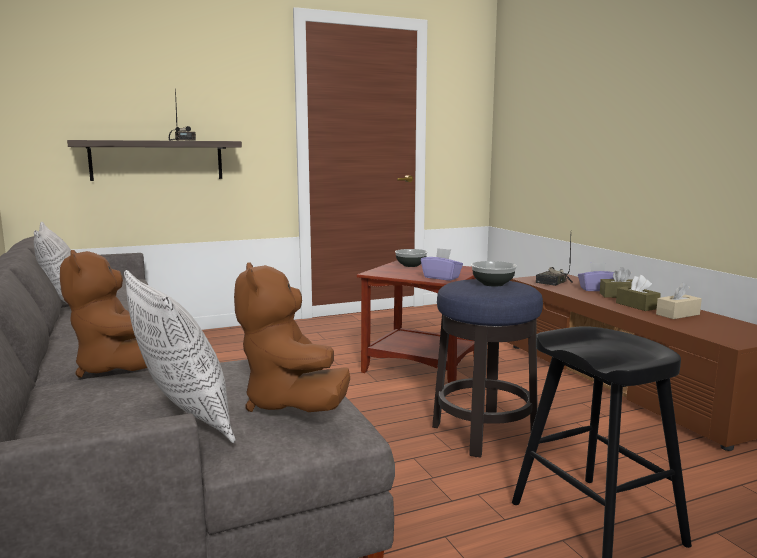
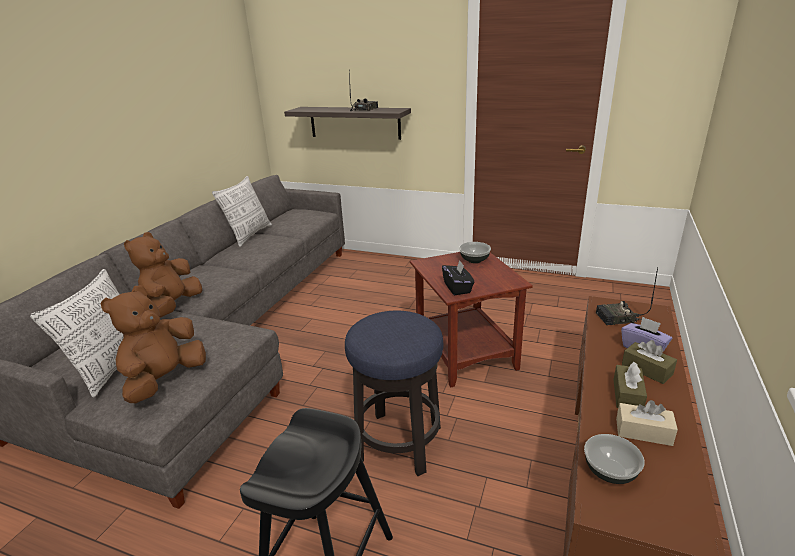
camera: 45 degrees right, 15 degrees up
(441, 277) = (457, 288): purple tissue box -> black tissue box
(492, 284) = (400, 329): bowl -> bowl (609, 471)

